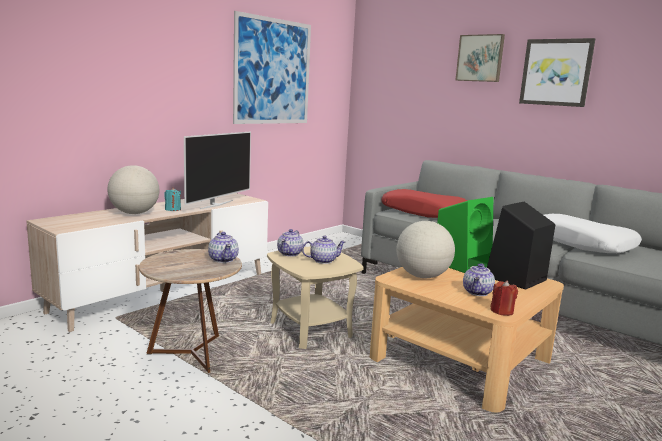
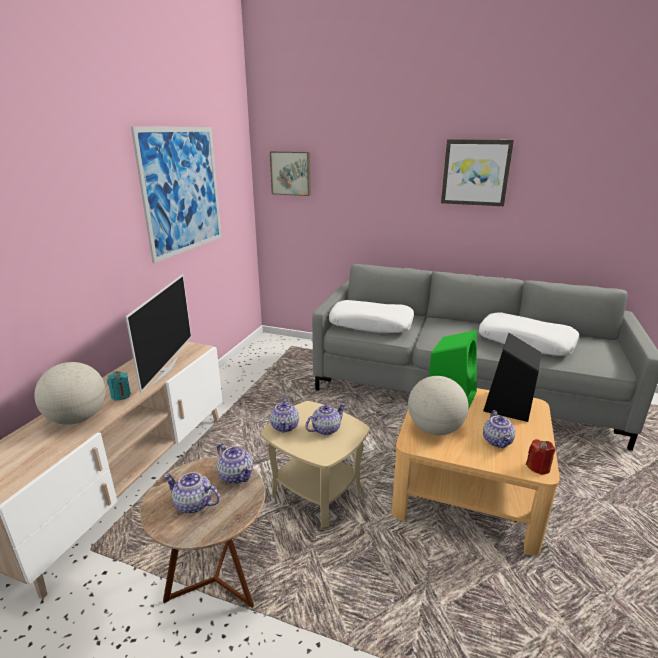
camera: 20 degrees left, 10 degrees up
(181, 264) = (194, 504): none -> teapot
(424, 212) = (371, 324): red pillow -> white pillow
(480, 58) = (397, 157): picture -> picture (291, 173)

